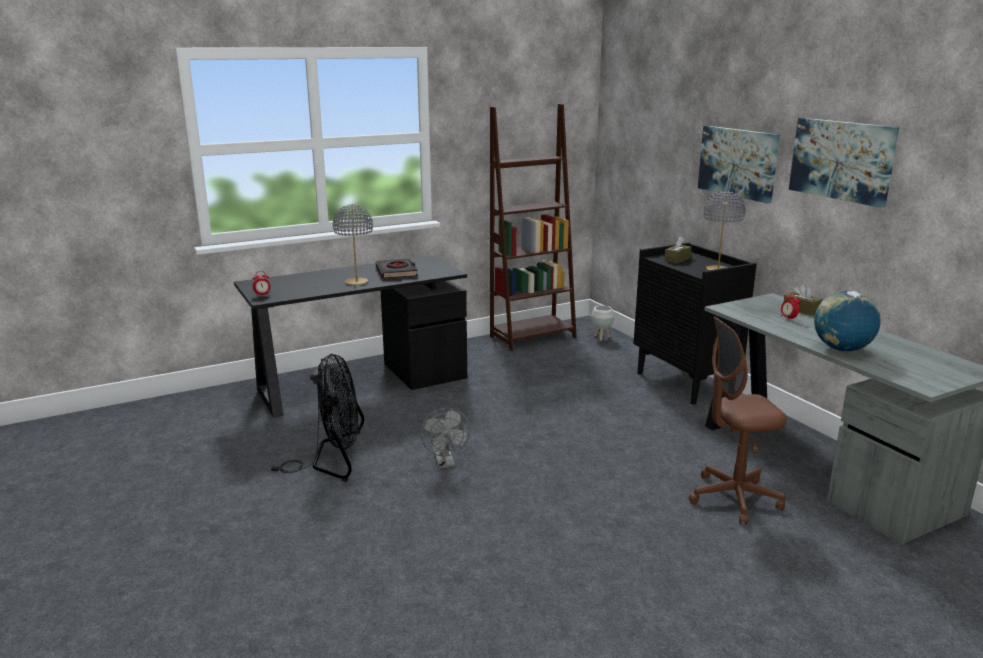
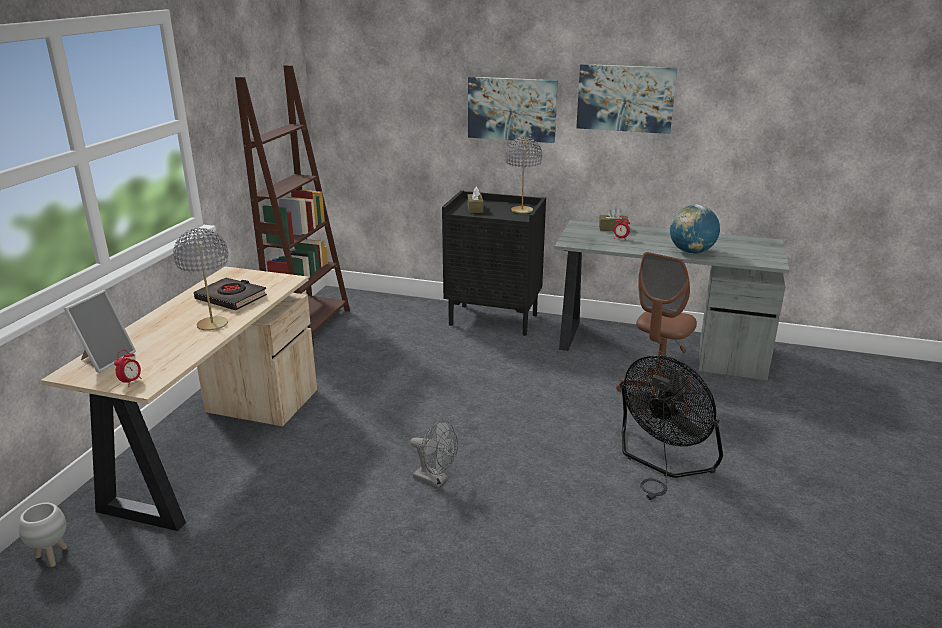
camera: 45 degrees left, 5 degrees up
(275, 282) = (105, 359): none -> picture frame
(331, 457) = (322, 535): black fan -> black fan (658, 462)
(359, 384) = (214, 445): black desk -> beige desk
(601, 338) = (371, 303): white planter -> white planter (52, 556)

